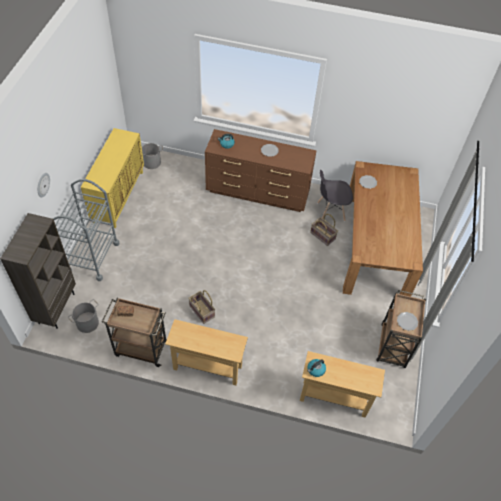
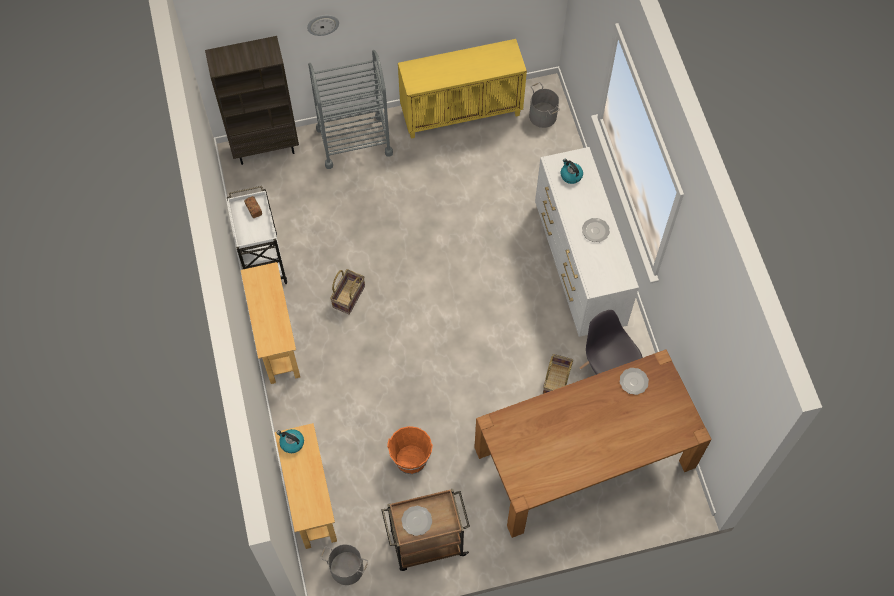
camera: 65 degrees right, 10 degrees up
(87, 323) = (265, 188): grey bucket -> grey bucket (347, 568)
(140, 348) = (262, 260): brown cart -> white cart
(258, 192) = (578, 266): brown dresser -> white dresser
(333, 329) = (411, 459): none -> orange bucket

